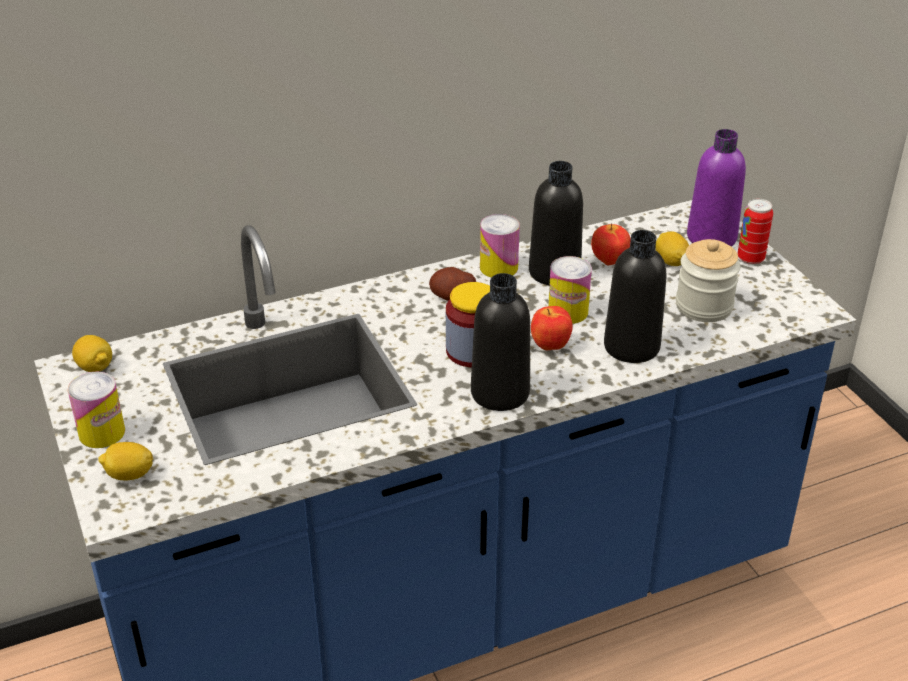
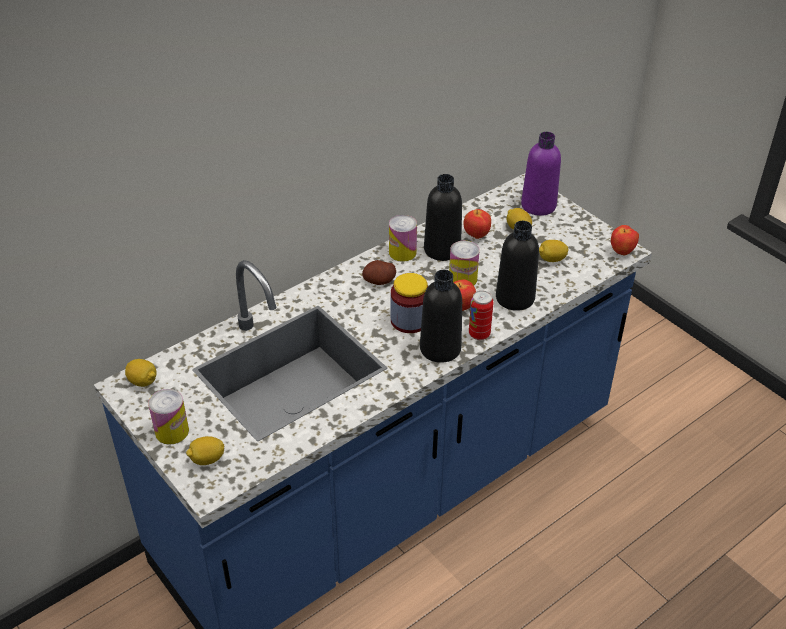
camera: 15 degrees left, 5 degrees up
(704, 306) = (551, 259): jar -> lemon
(750, 259) = (569, 218): can -> can (479, 334)
(811, 312) = (622, 252): none -> apple

